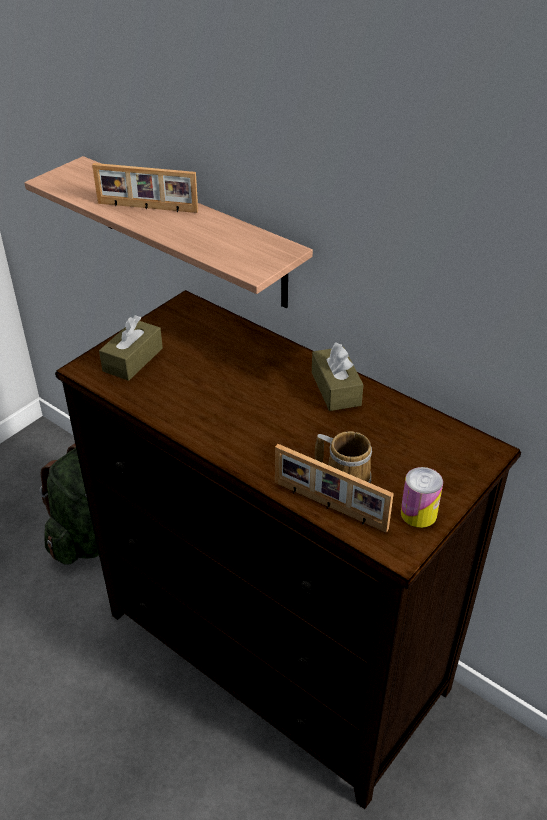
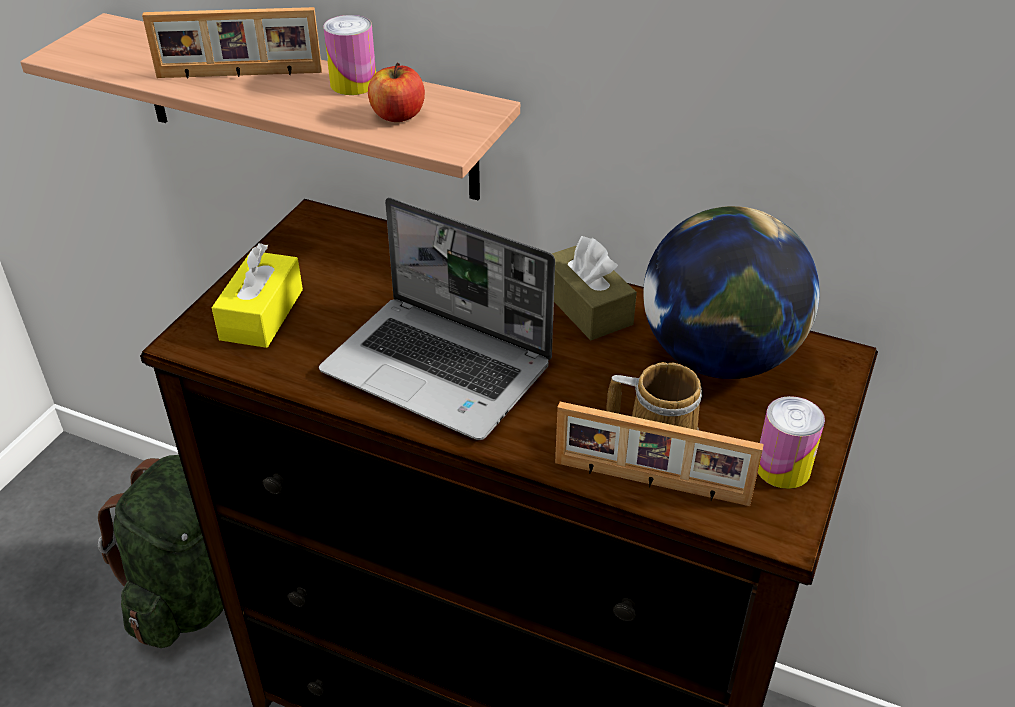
camera: 15 degrees left, 0 degrees up
(133, 359) = (262, 314): brown tissue box -> yellow tissue box
(213, 223) = (353, 84): none -> can
(227, 412) = (440, 369): none -> laptop
(231, 247) = (398, 115): none -> apple
(408, 436) = (718, 358): none -> globe

